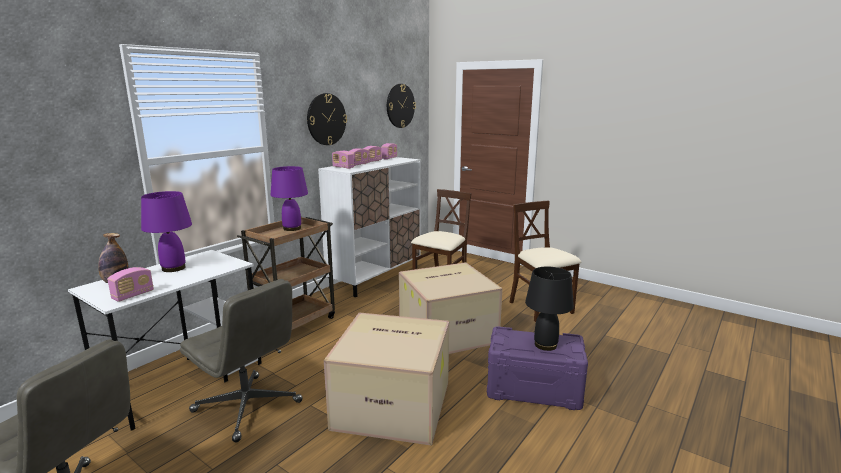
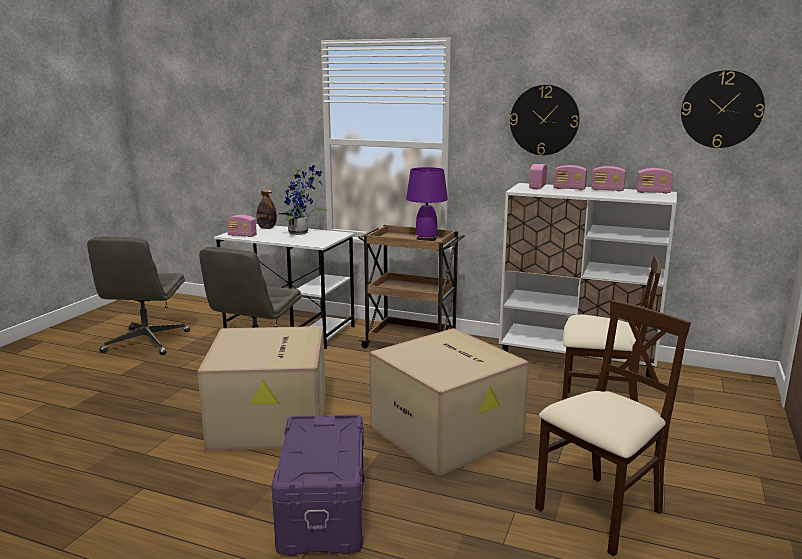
camera: 75 degrees right, 0 degrees up
(174, 268) = (301, 233): purple table lamp -> potted plant
(545, 345) = (319, 455): black table lamp -> none

